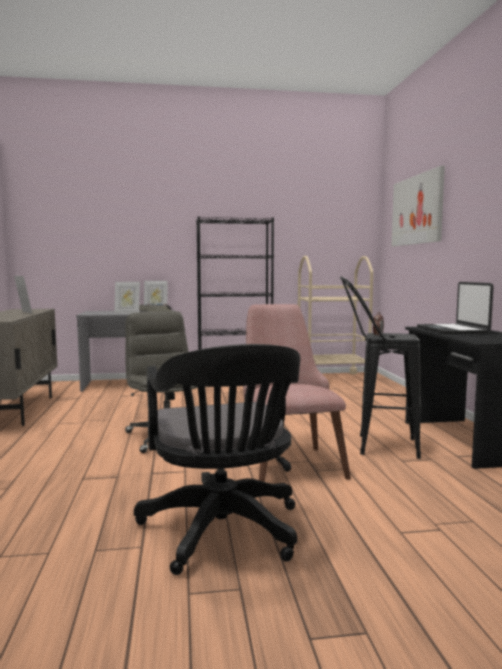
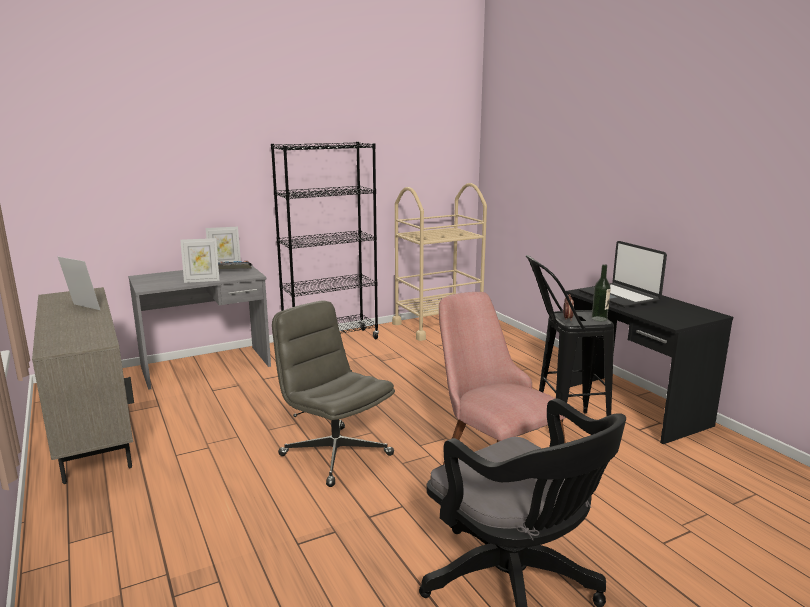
camera: 20 degrees left, 10 degrees up
(408, 337) = (599, 319): none -> bottle
(417, 210) = (540, 137): picture -> none

